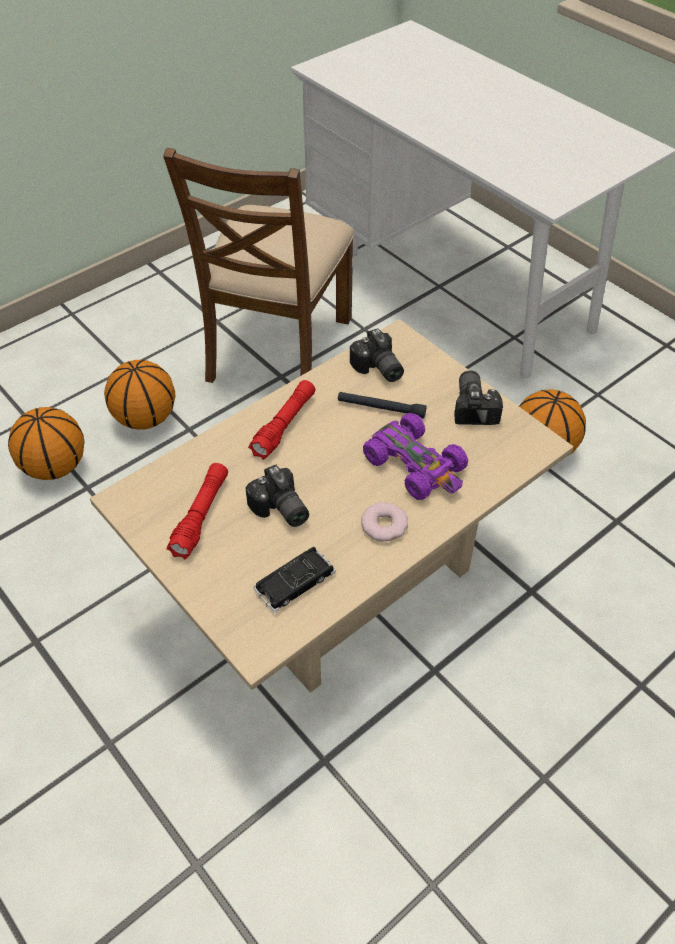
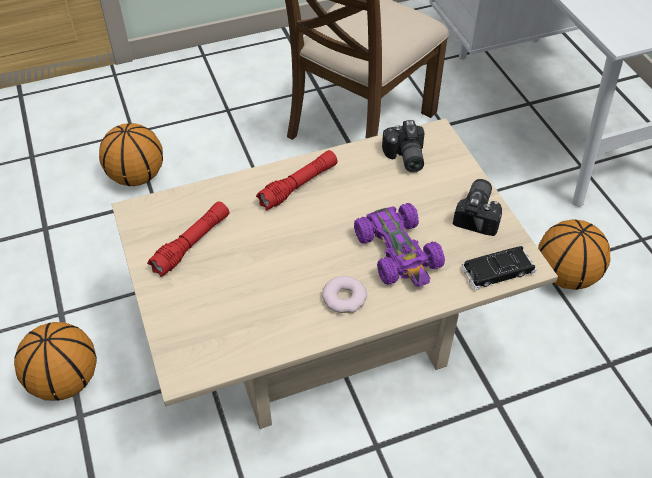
camera: 20 degrees right, 0 degrees up
(144, 418) = (224, 155): basketball -> basketball (65, 380)
(279, 510) = (259, 258): camera -> none
(295, 582) = (242, 325): black toy car -> black toy car (497, 271)
(381, 408) = (391, 193): black flashlight -> none

